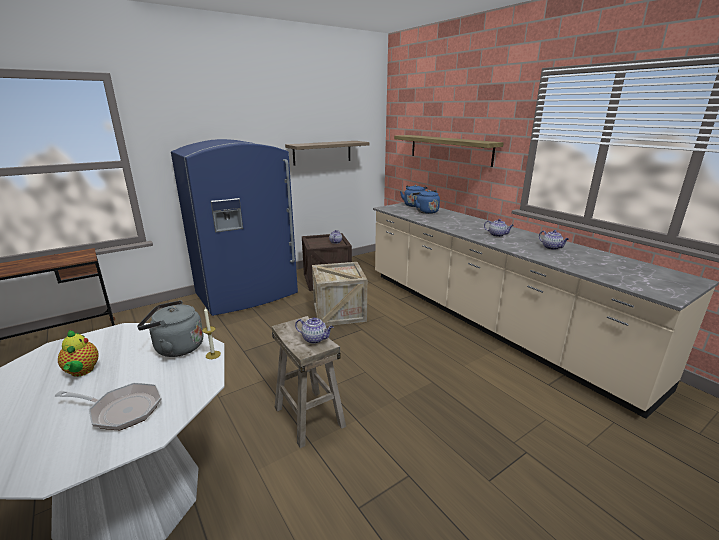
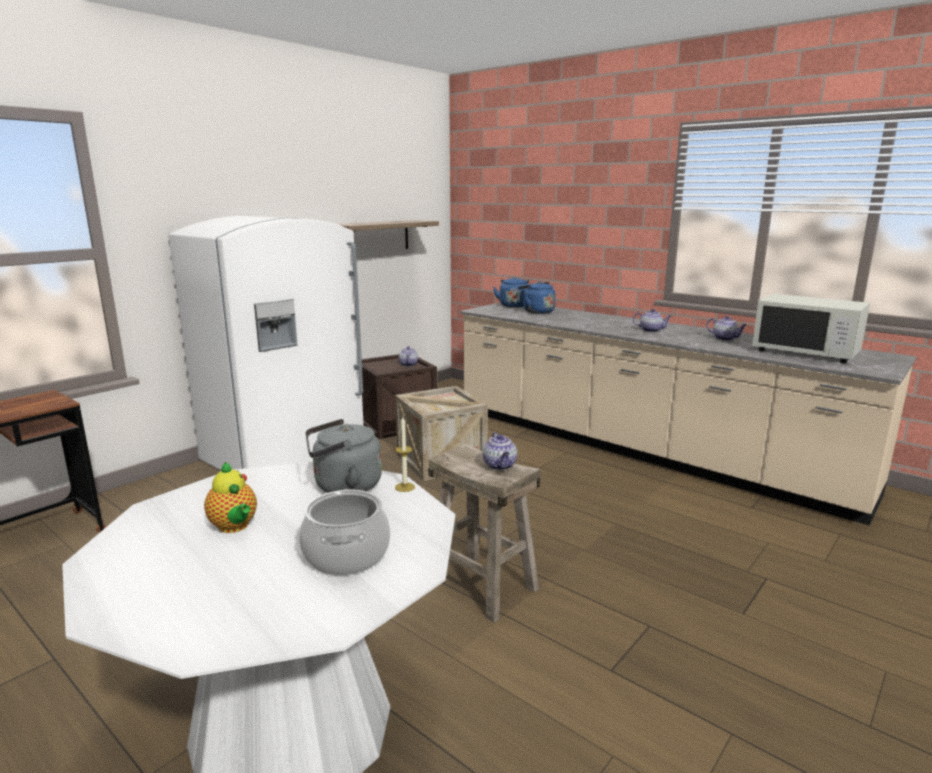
camera: 15 degrees left, 5 degrees down
(121, 410) = (346, 555): frying pan -> cooking pot
(248, 295) = (286, 453): blue fridge -> white fridge
(315, 339) = (500, 466): teapot -> teapot turned 75 degrees clockwise
(449, 149) = (555, 227): shelf -> none
(613, 267) = (806, 352): none -> white microwave

